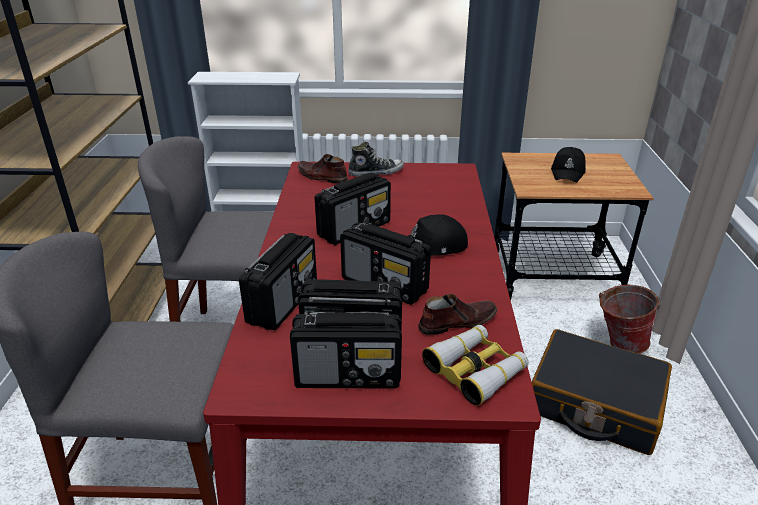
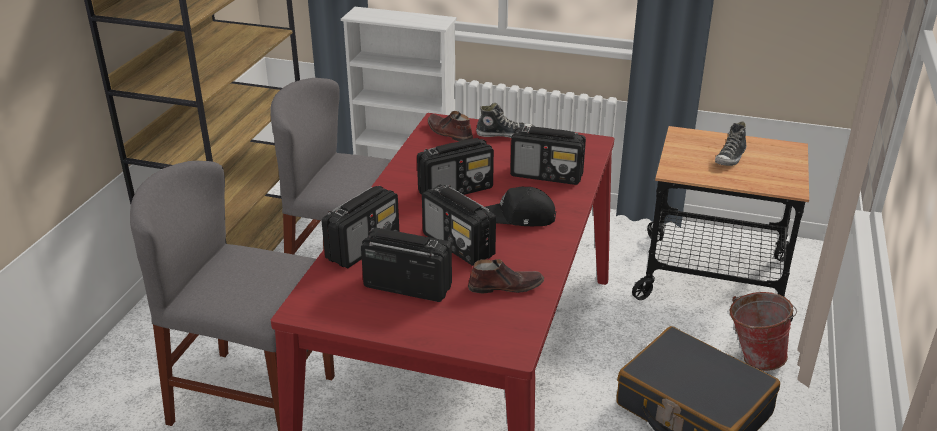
camera: 15 degrees right, 0 degrees up
(349, 376) = (392, 313): radio -> radio (547, 175)
(475, 370) = (499, 326): binoculars -> none
(568, 172) = (730, 158): black cap -> shoe

